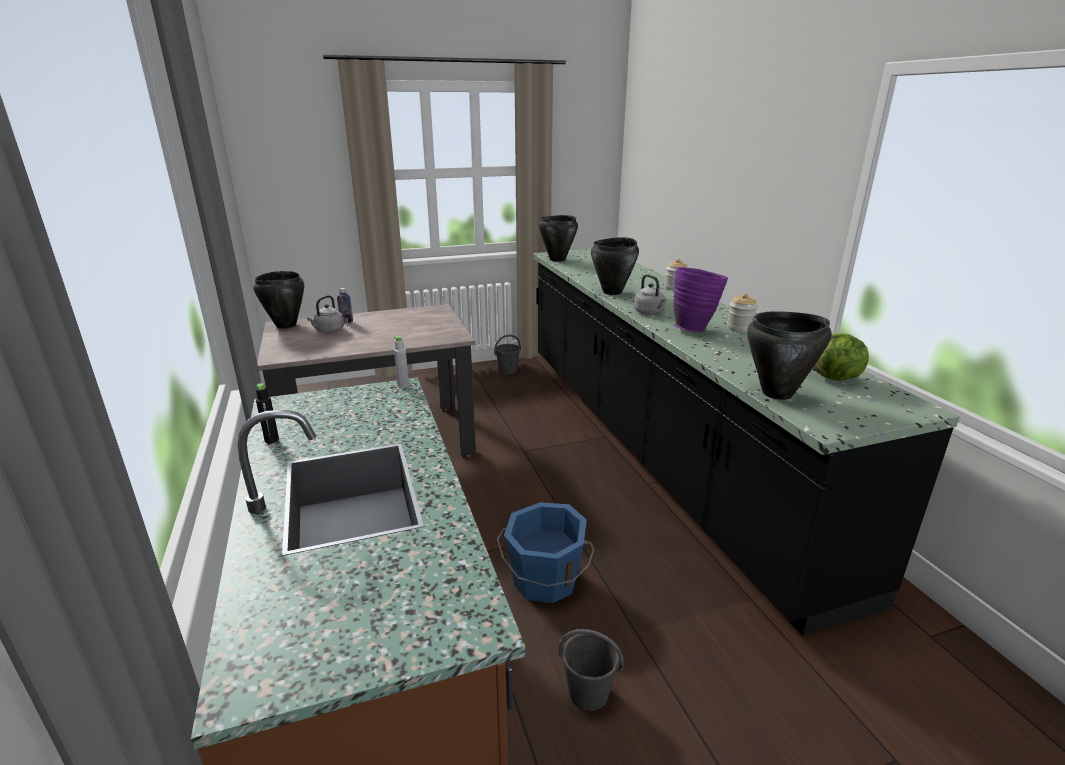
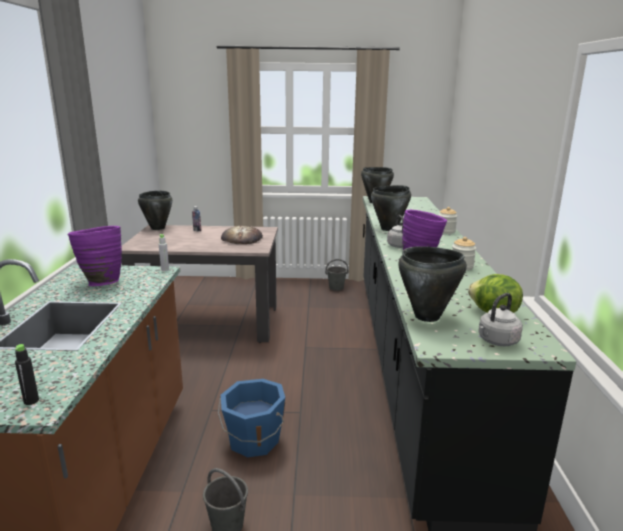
camera: 20 degrees right, 5 degrees down
(271, 440) = (54, 288): black bottle -> black bottle (31, 401)
(328, 331) = (179, 235): grey kettle -> grey kettle (496, 341)
(334, 419) = (101, 282): none -> purple vase
(420, 325) = (242, 238): none -> bread

